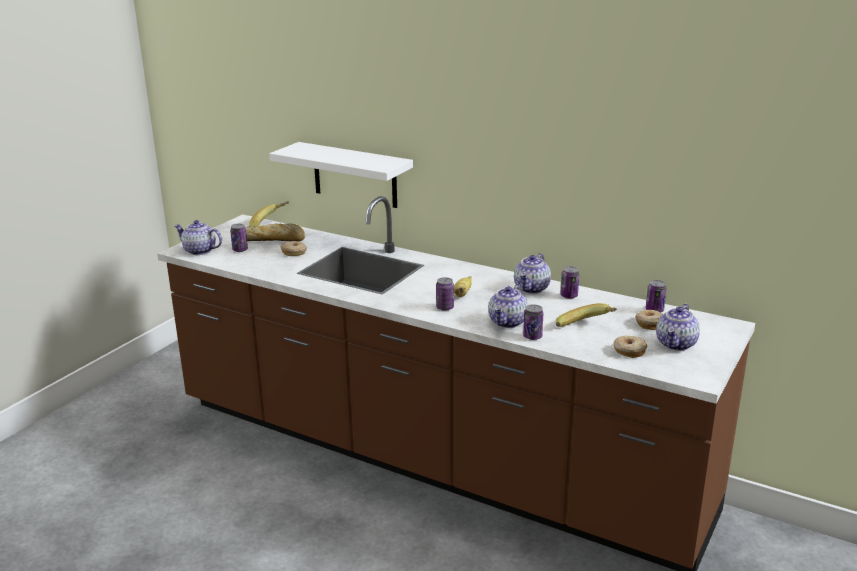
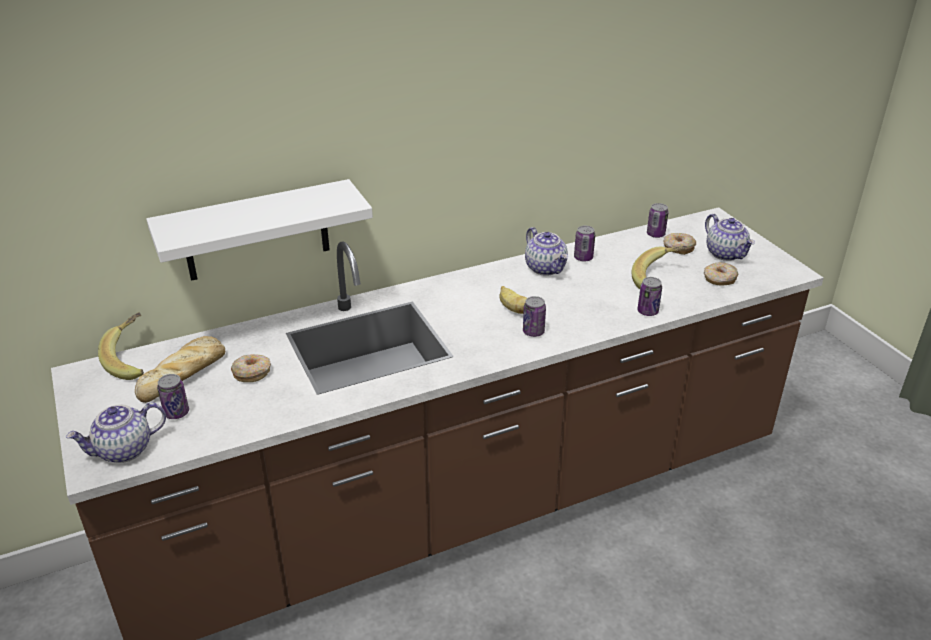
camera: 55 degrees left, 10 degrees up
(508, 322) = (604, 311): teapot -> none

